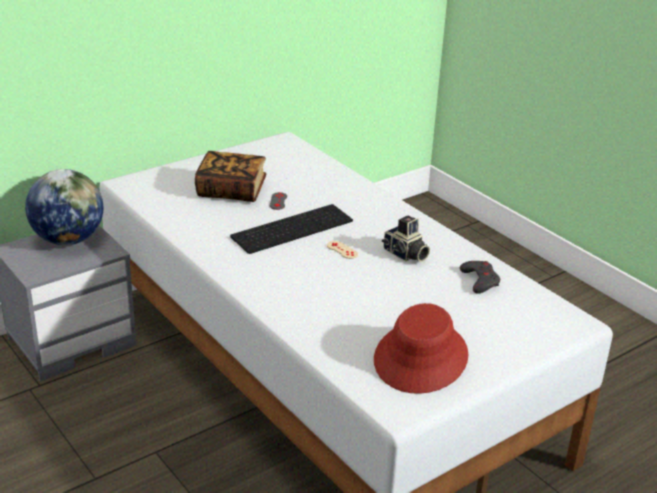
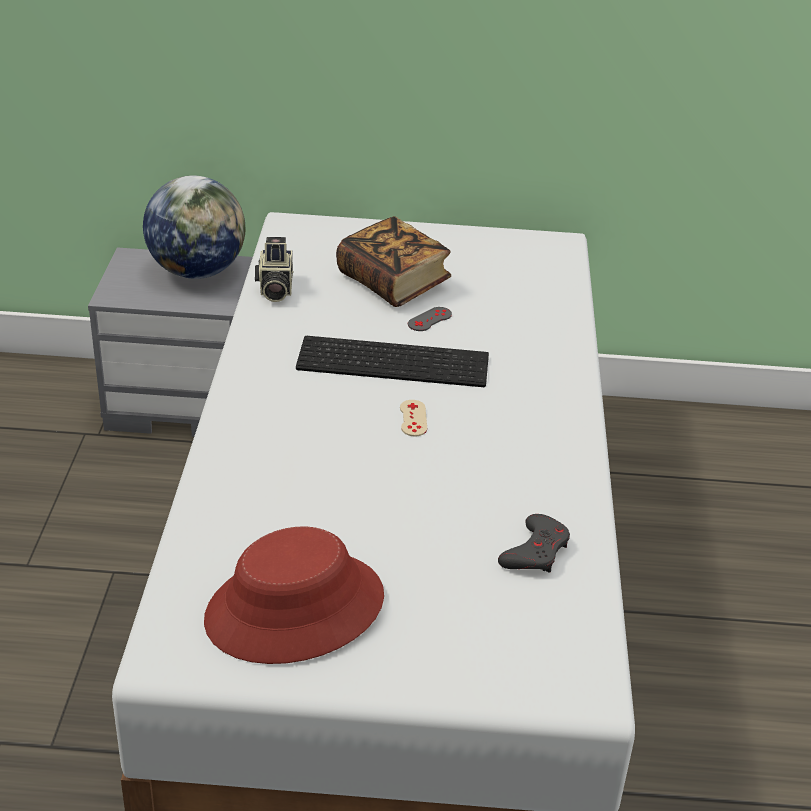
camera: 40 degrees right, 5 degrees up
(405, 254) = (486, 464): camera -> camera (274, 289)

